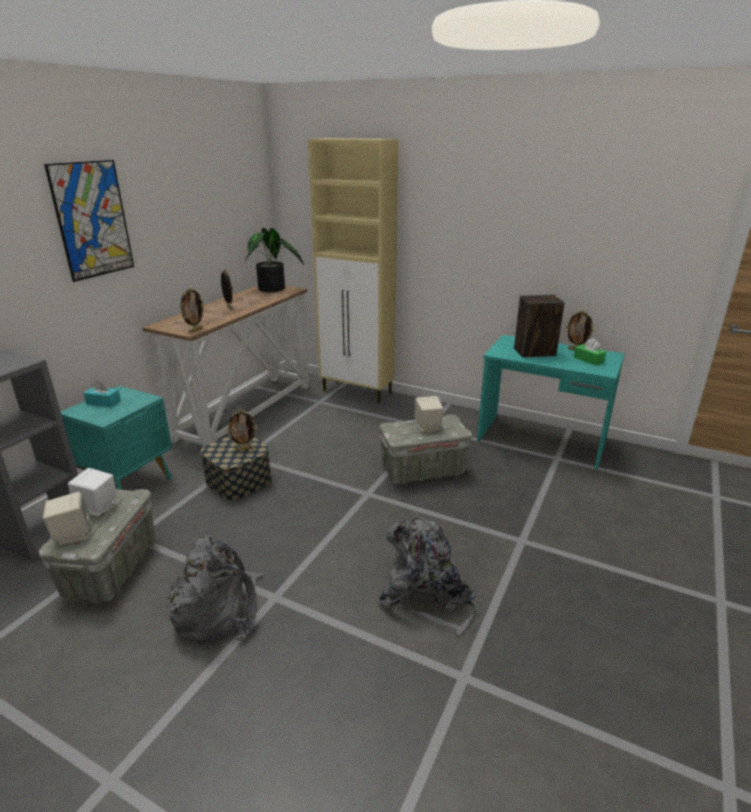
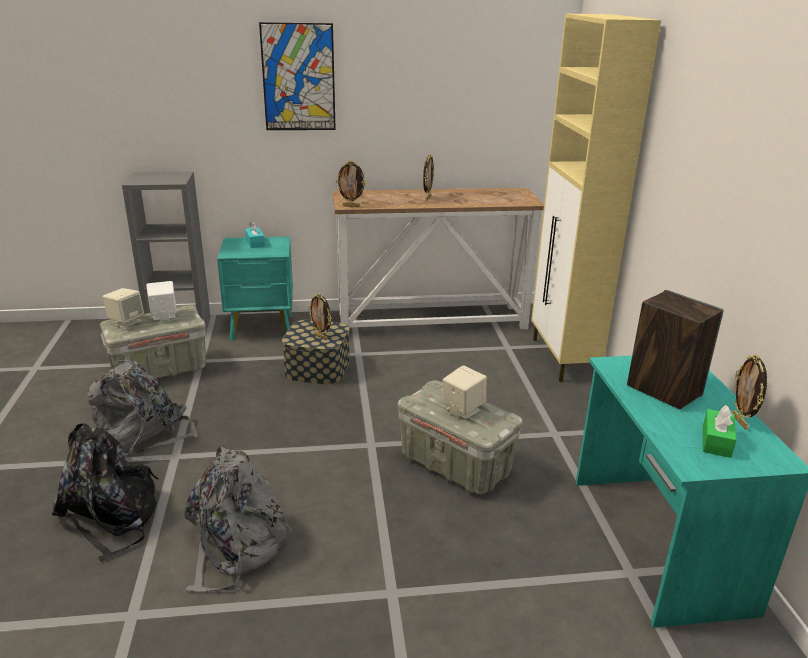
camera: 55 degrees right, 0 degrees up
(273, 289) = (512, 196): potted plant -> none
(324, 661) = (112, 516): none -> black backpack

